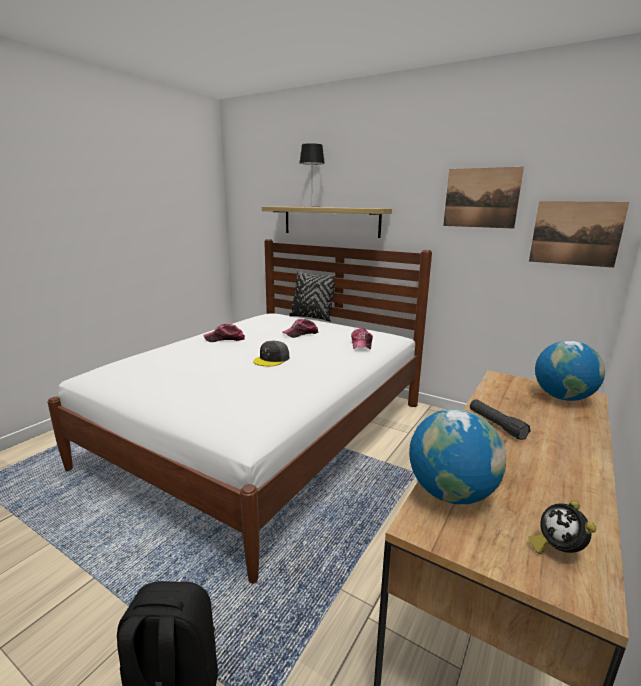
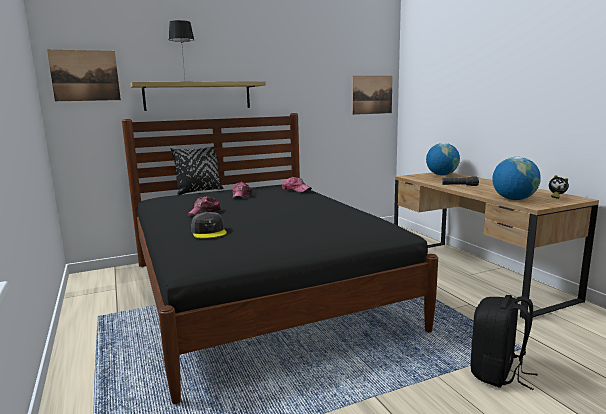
camera: 55 degrees left, 5 degrees down
(266, 433) = (259, 292): white bed -> black bed
(272, 359) = (285, 208): grey cap -> grey cap (209, 232)
(481, 198) = (320, 73): picture -> picture (85, 75)

